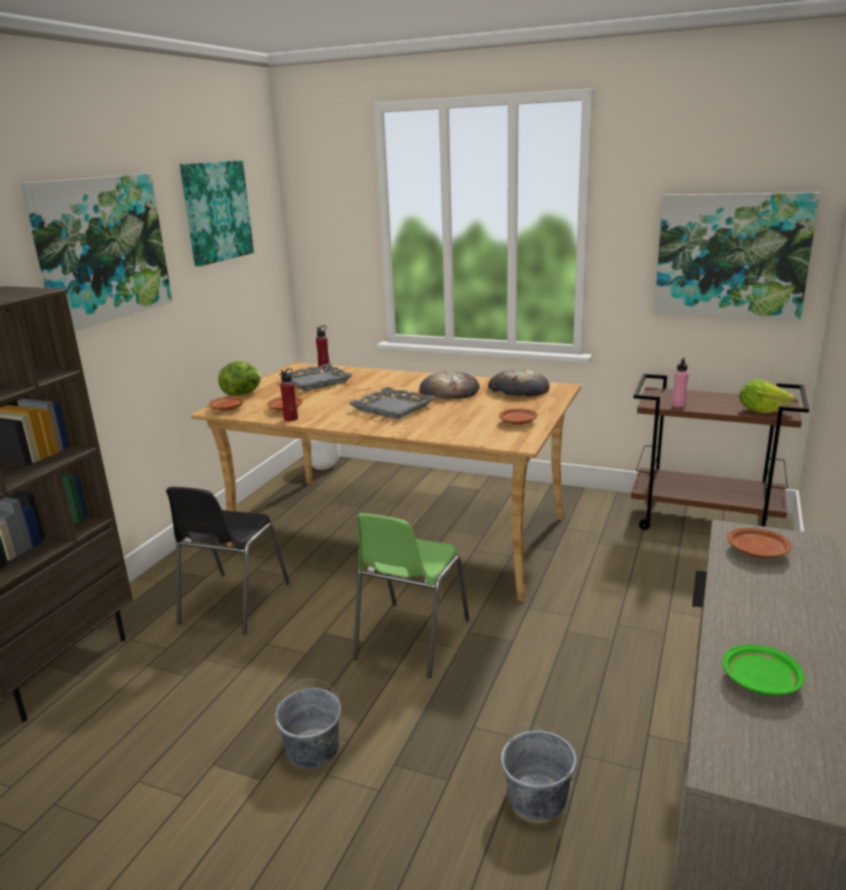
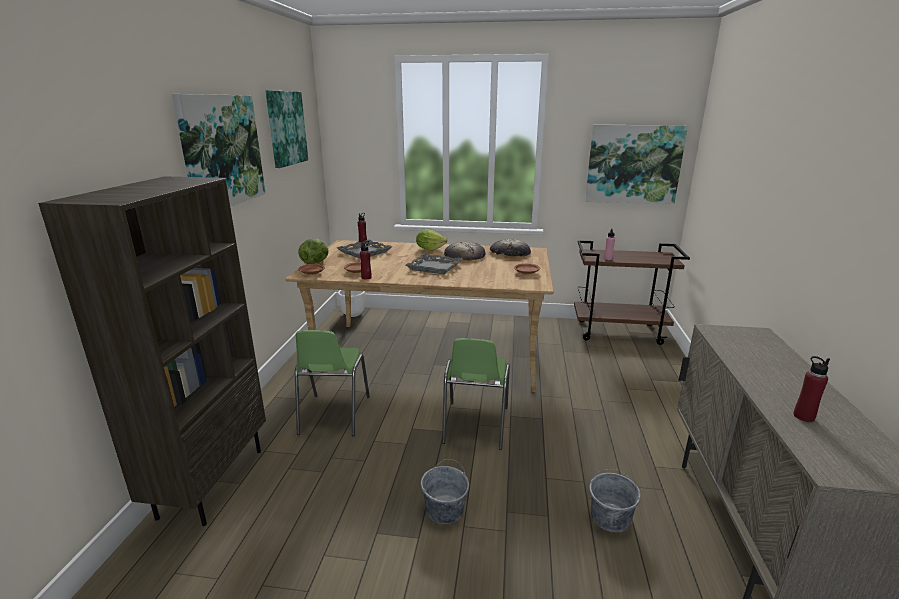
camera: 15 degrees left, 0 degrees up
(233, 603) = (333, 415): black chair -> green chair
(758, 552) = (736, 341): brown plate -> none
(760, 681) = (803, 416): green plate -> red bottle
(761, 411) = (657, 260): lettuce -> lettuce (429, 249)

